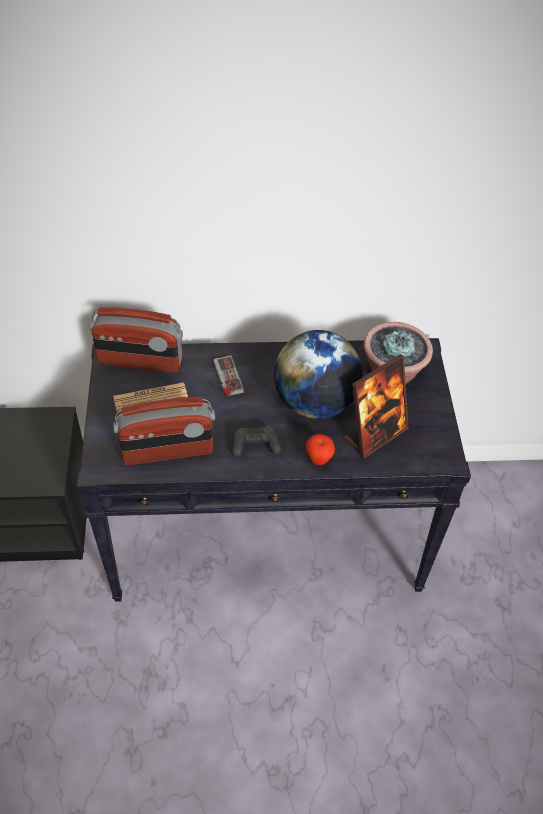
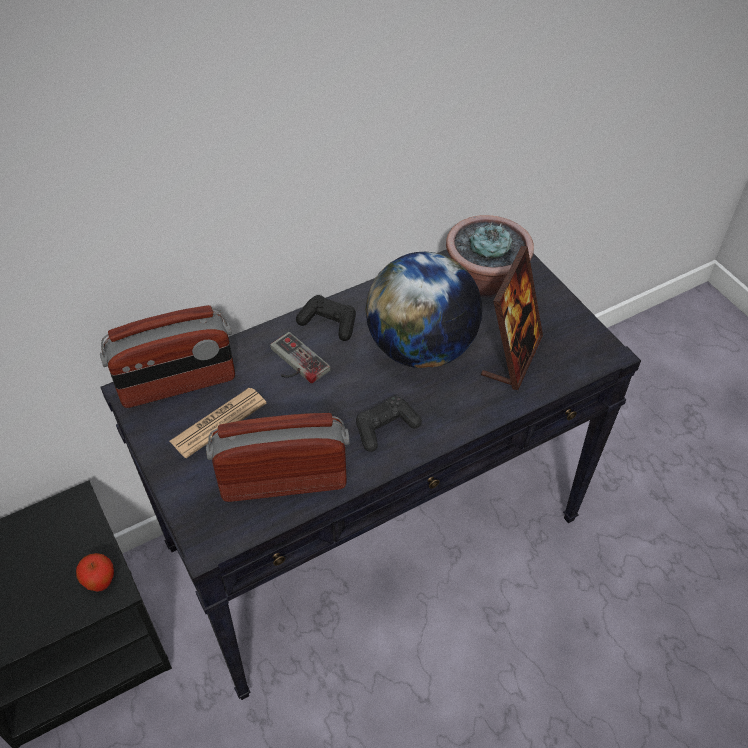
camera: 25 degrees left, 0 degrees up
(168, 451) = (283, 480): radio -> radio turned 150 degrees counterclockwise
(262, 360) = (329, 323): none -> black game controller
(318, 459) = (469, 412): apple -> apple (101, 582)

